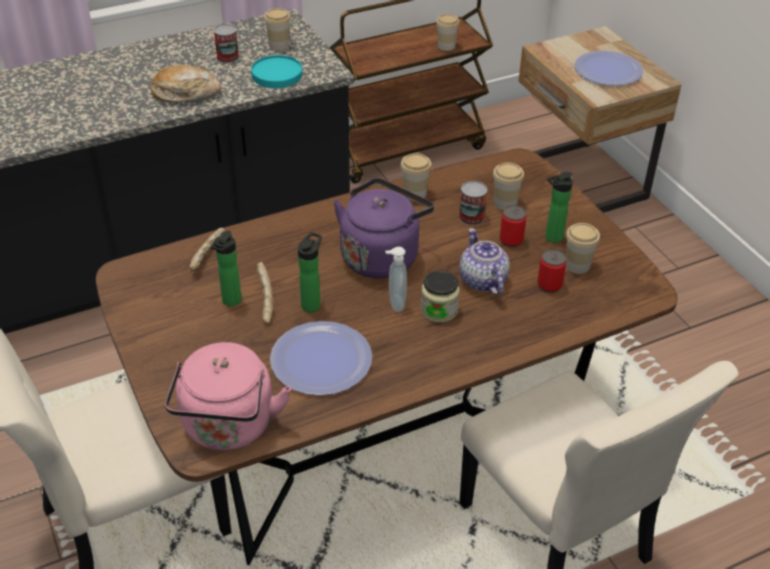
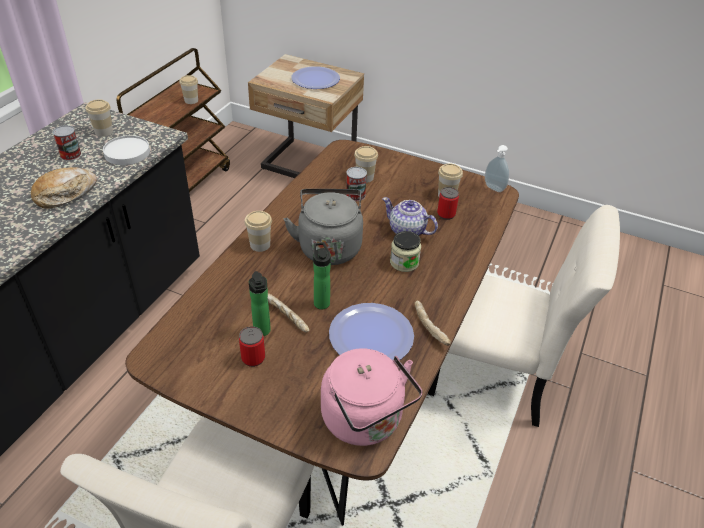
camera: 40 degrees left, 0 degrees up
(208, 255) = (206, 307): bread -> bread (431, 327)
(277, 74) = (127, 152): turquoise plate -> white plate
(381, 256) = (329, 246): purple kettle -> grey kettle
(395, 304) = (373, 273): soap dispenser -> soap dispenser (493, 188)
(414, 193) = (303, 196): cup -> cup (260, 245)
(511, 240) = (394, 198): can -> can (253, 358)
(551, 238) = (415, 186): bottle -> none

